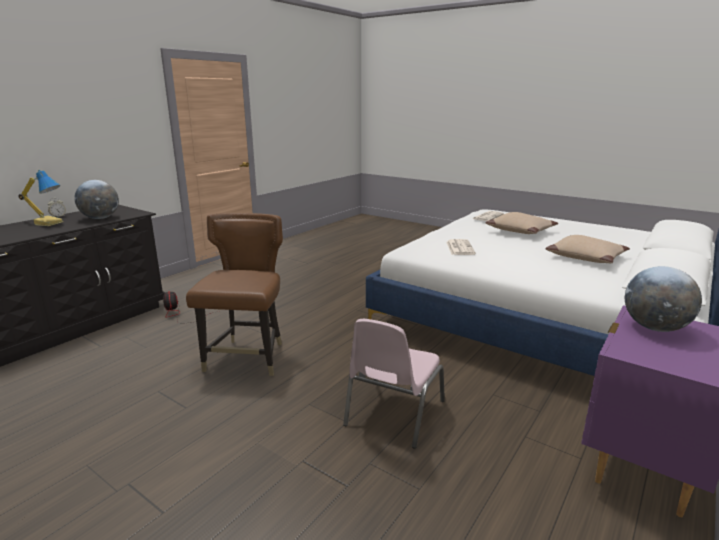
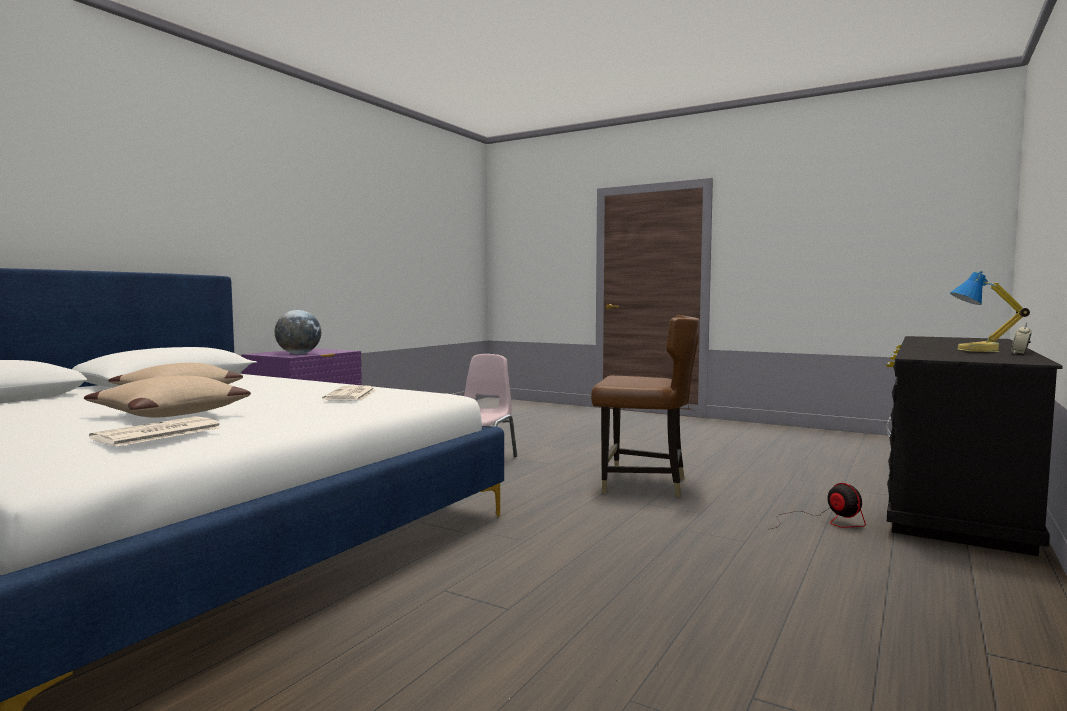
camera: 175 degrees right, 15 degrees down
(100, 218) = (940, 353): globe -> none
(247, 358) = (643, 484): brown chair -> brown chair turned 75 degrees counterclockwise

